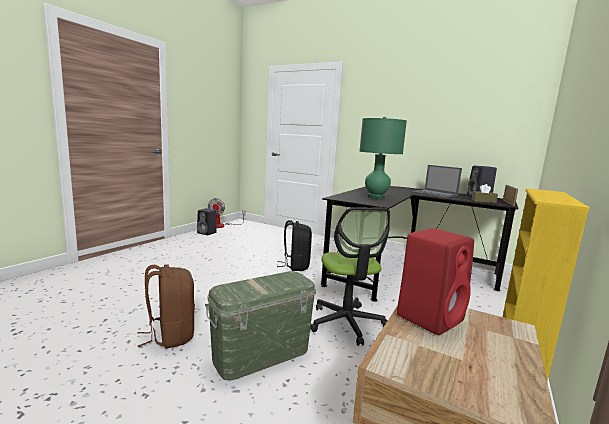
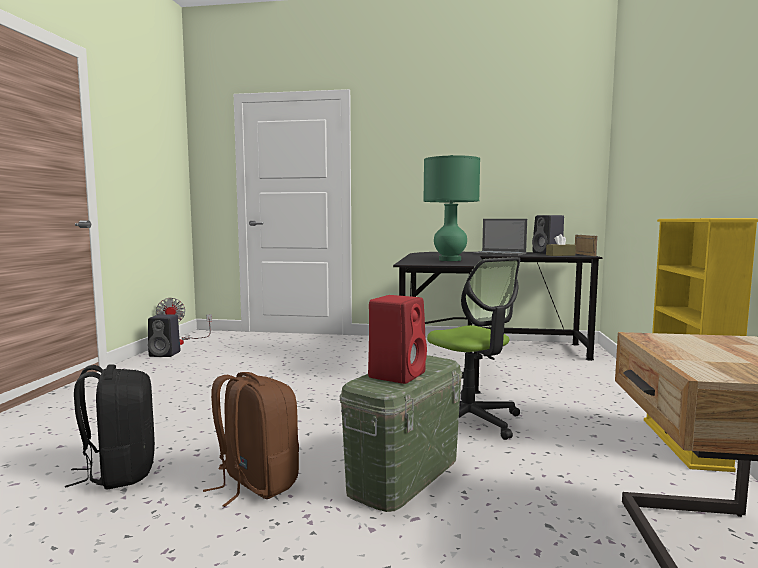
camera: 20 degrees left, 5 degrees down
(295, 266) = (343, 373): black backpack -> black backpack (119, 473)
(430, 317) = (675, 343): red speaker -> red speaker (397, 374)

